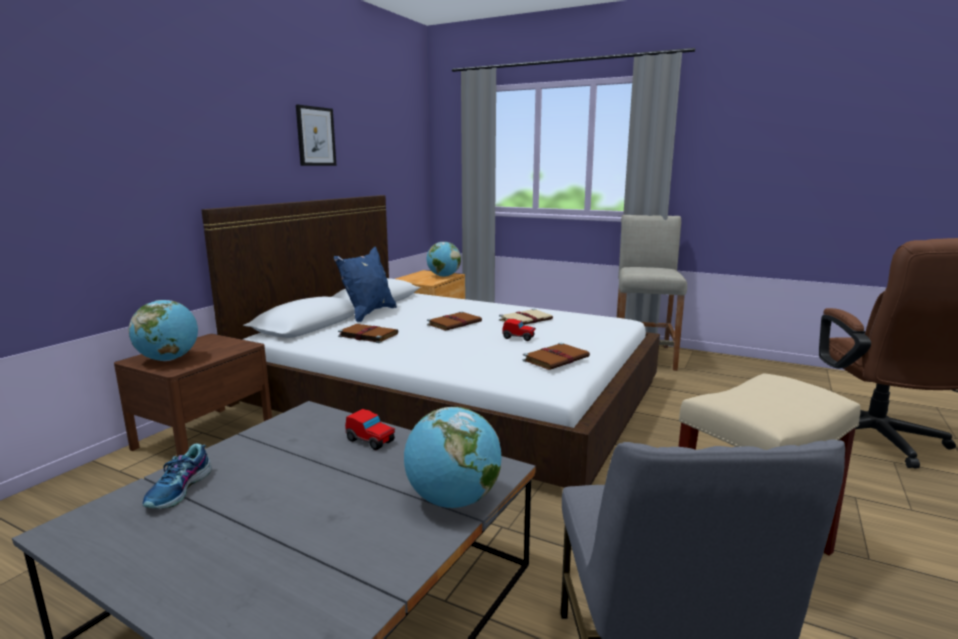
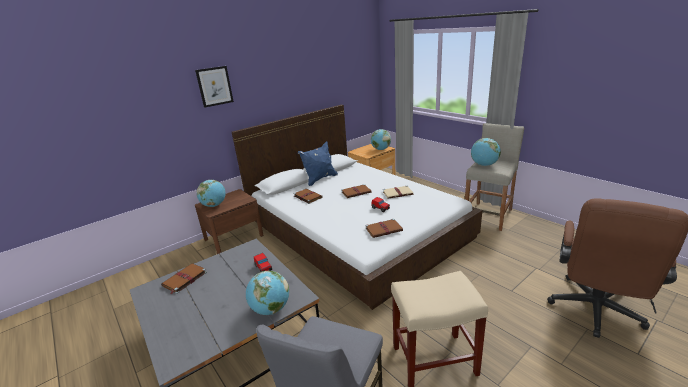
camera: 25 degrees right, 10 degrees up
(180, 489) = (184, 279): shoe -> brown book
(315, 136) = (297, 80): picture -> picture (214, 86)
(642, 270) = (484, 165): none -> globe

